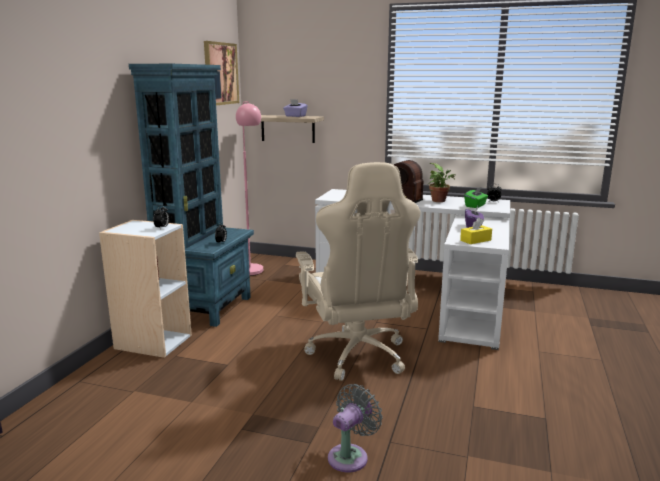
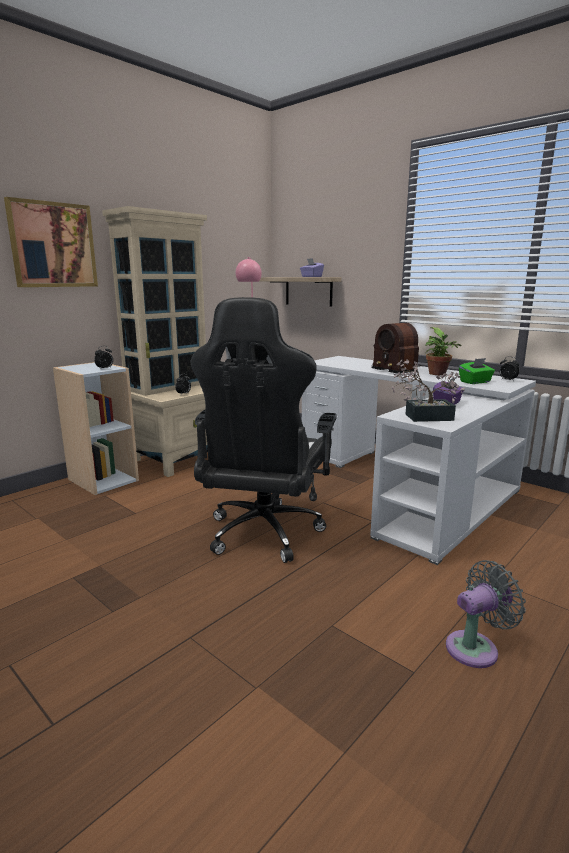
camera: 25 degrees right, 0 degrees up
(207, 307) = (181, 459): blue cabinet -> beige cabinet
(220, 73) = (240, 232): picture -> picture (53, 245)
(350, 456) = (132, 639): grey fan -> grey fan (476, 647)
(355, 352) = (265, 529): beige office chair -> black office chair
(475, 240) = (423, 417): yellow tissue box -> potted plant

